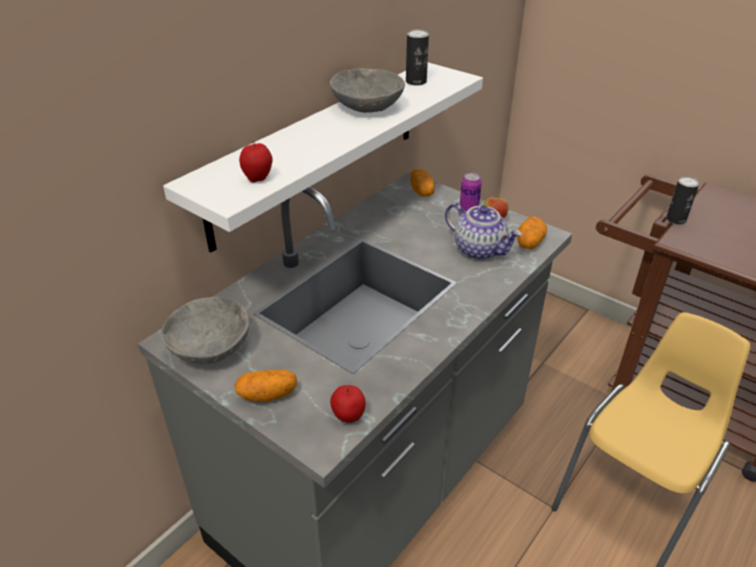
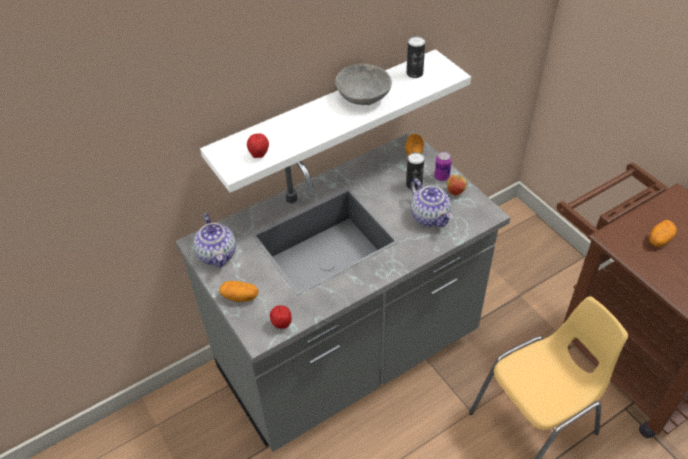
camera: 20 degrees right, 10 degrees up
(211, 347) = (218, 254): grey bowl -> teapot
(529, 242) = (471, 218): potato -> potato (659, 239)
(676, 219) = (621, 216): can -> can (414, 184)

